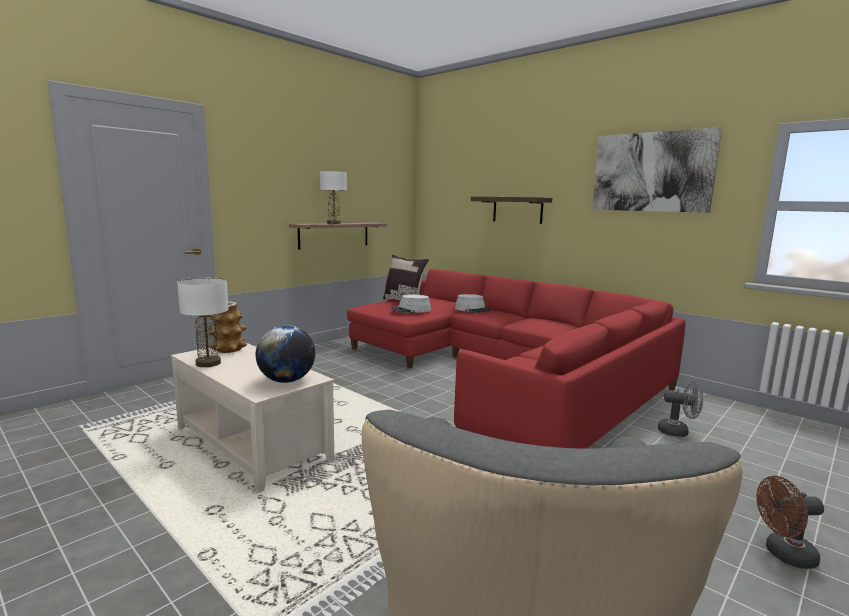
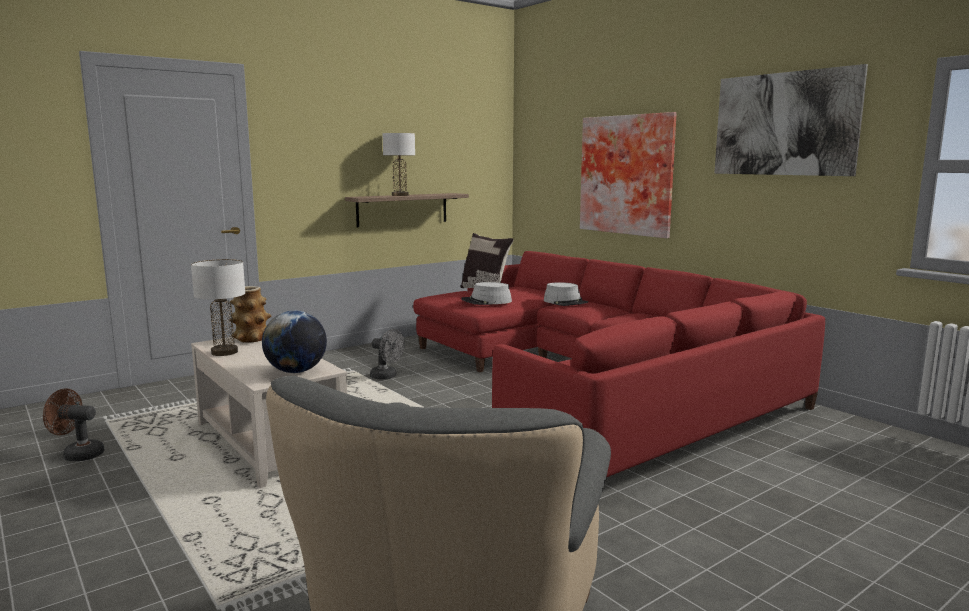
camera: 10 degrees right, 0 degrees up
(517, 210) = (628, 175): shelf -> picture
(678, 432) = (782, 457): grey fan -> grey fan (387, 377)
(784, 555) = (824, 590): brown fan -> brown fan (78, 454)

